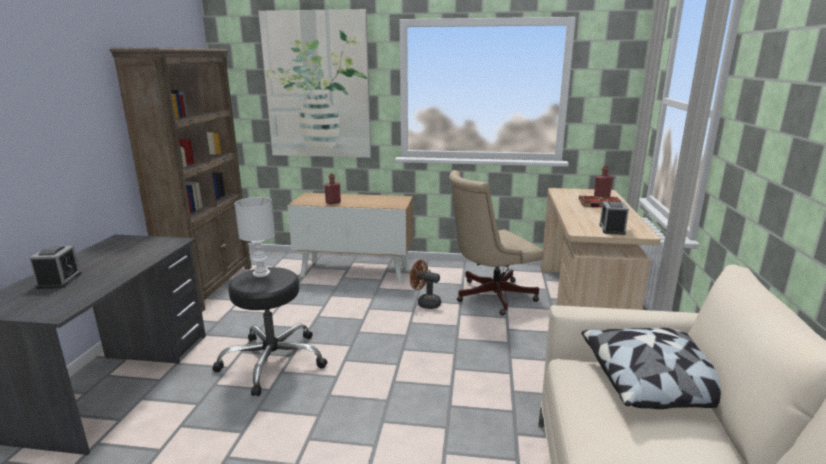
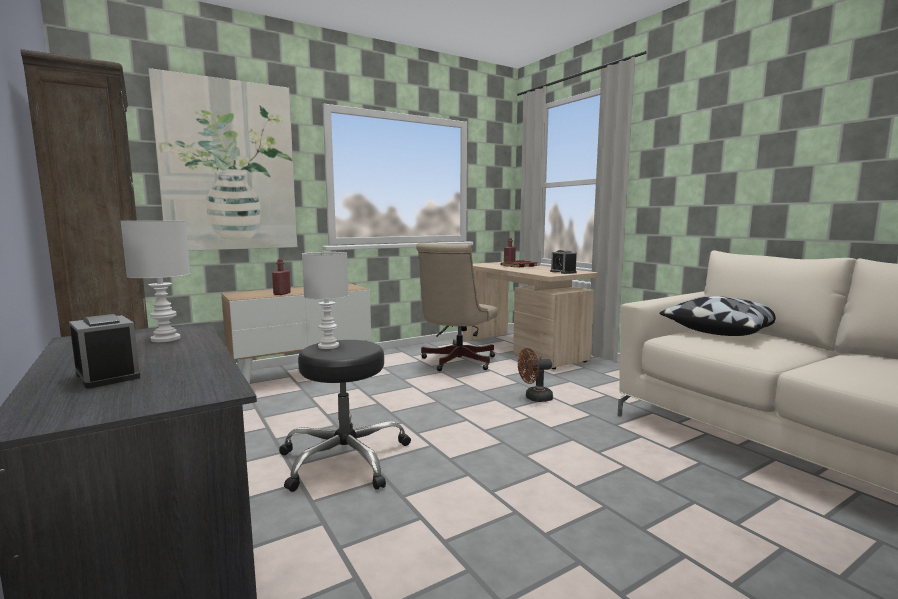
camera: 40 degrees left, 10 degrees down
(140, 252) = (164, 339): none -> white table lamp
(425, 303) = (413, 379): brown fan -> brown fan (534, 398)

